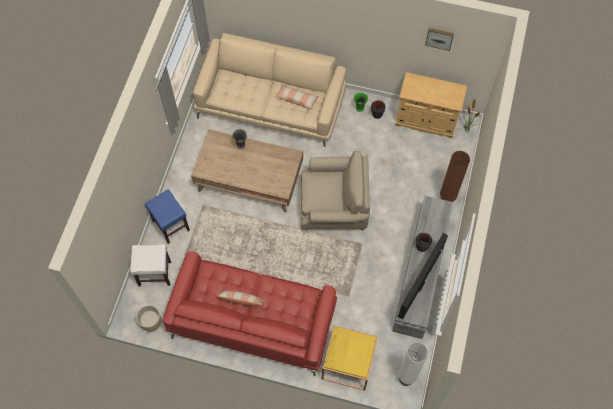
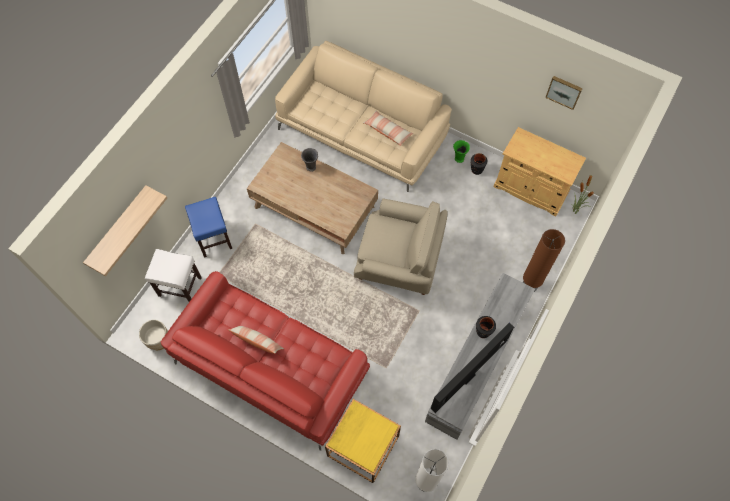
camera: 15 degrees right, 0 degrees up
(109, 233) = (118, 227): none -> shelf

